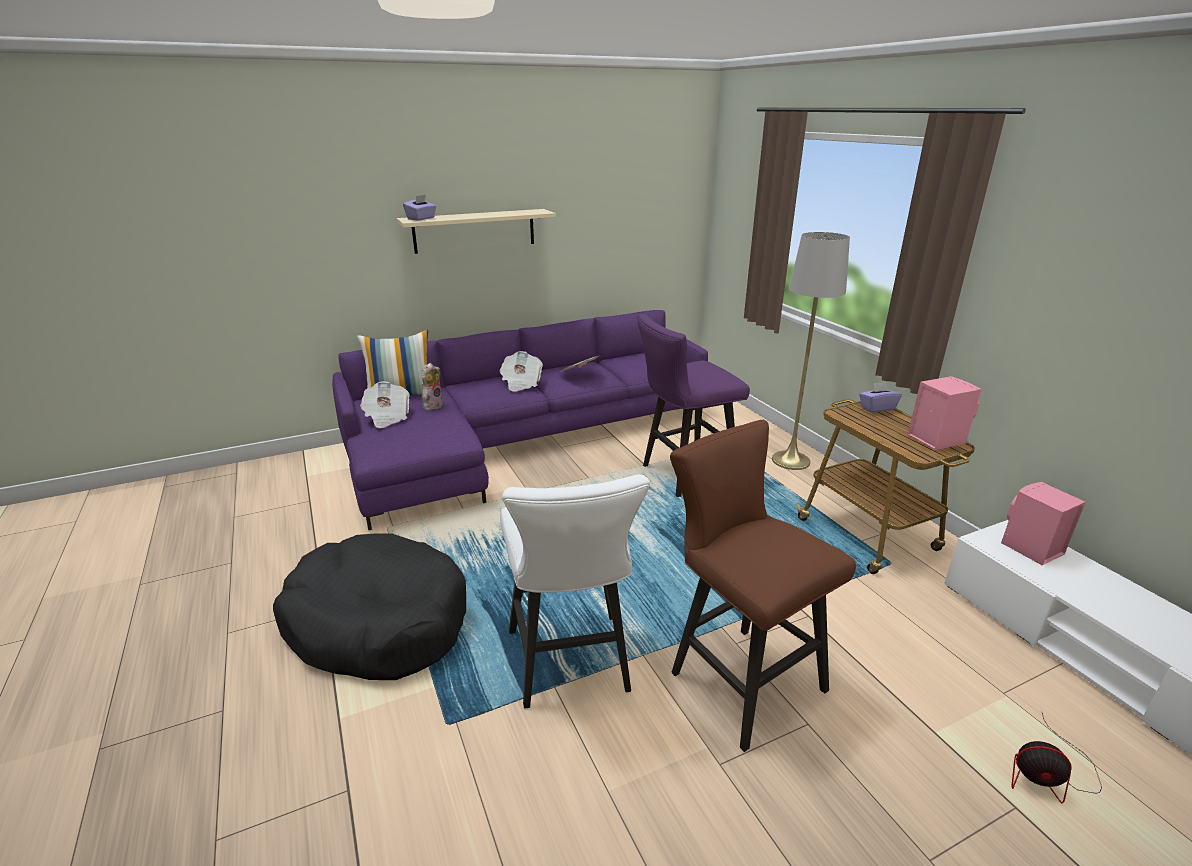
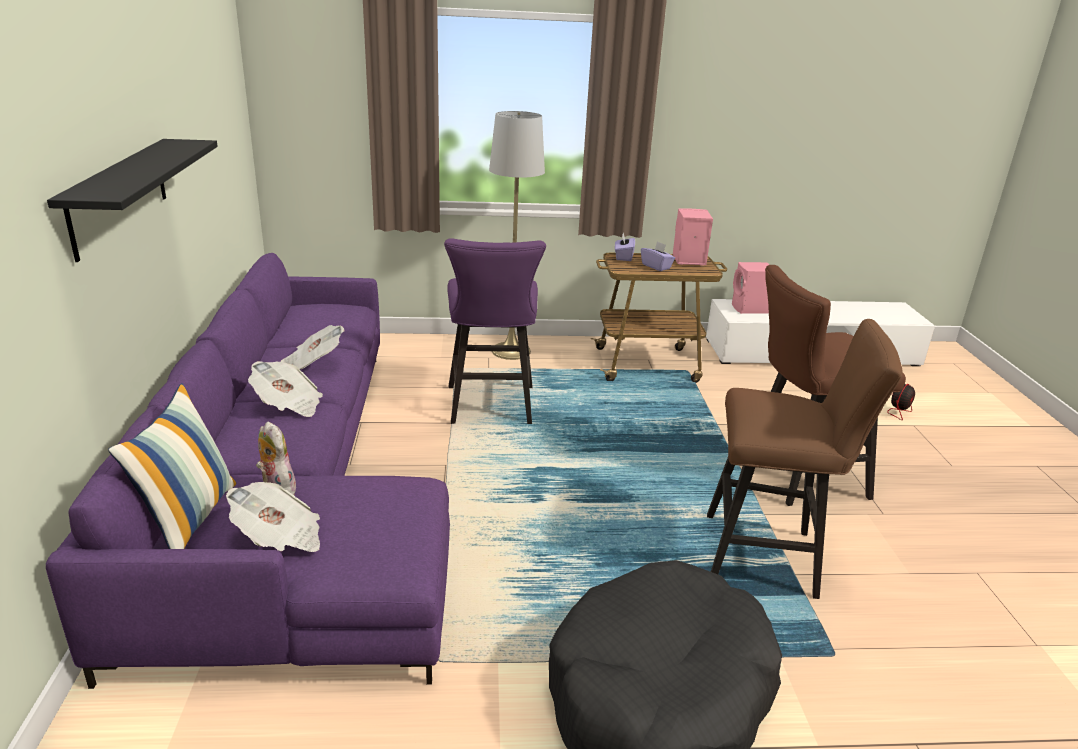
camera: 70 degrees left, 0 degrees up
(421, 218) = (103, 189): purple tissue box -> purple tissue box (656, 266)
(474, 231) = (119, 195): beige shelf -> black shelf
(571, 667) = (769, 558): white stool -> brown stool

